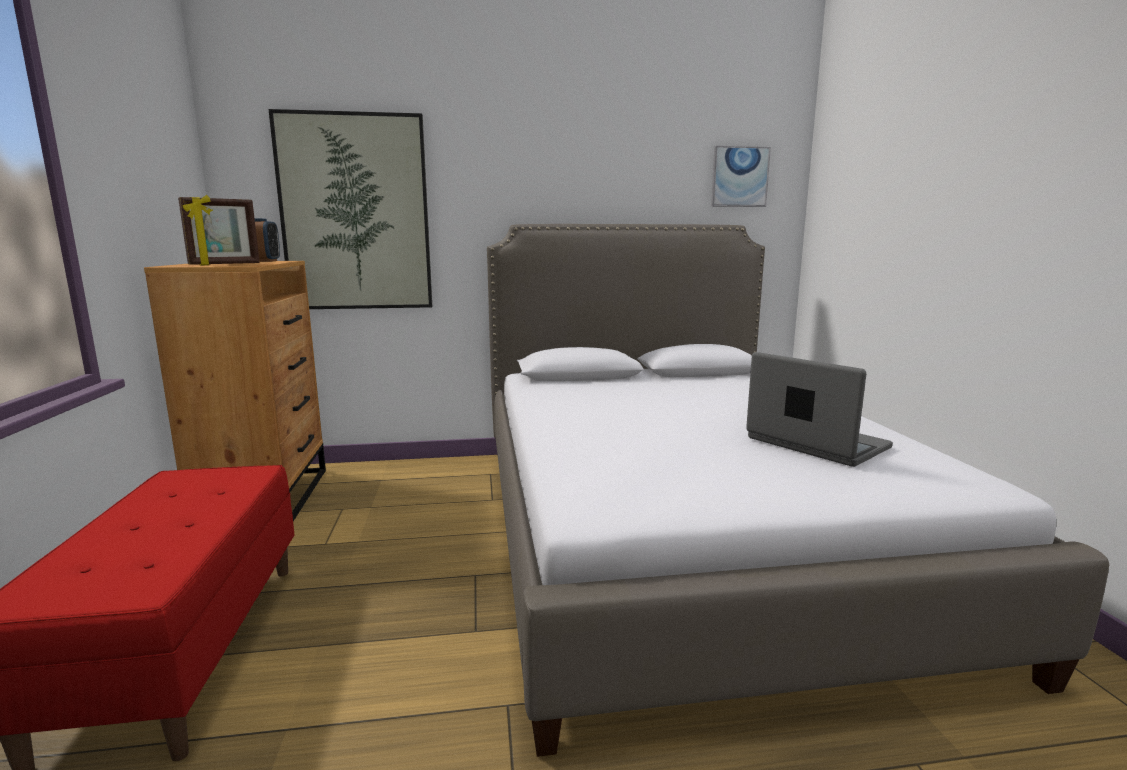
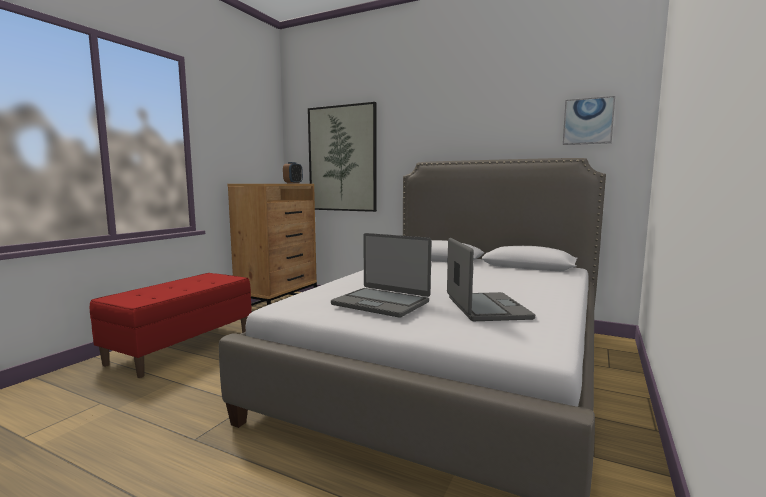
camera: 35 degrees right, 5 degrees down
(225, 264) = (260, 183): picture frame -> none
(713, 467) = (381, 303): none -> laptop

